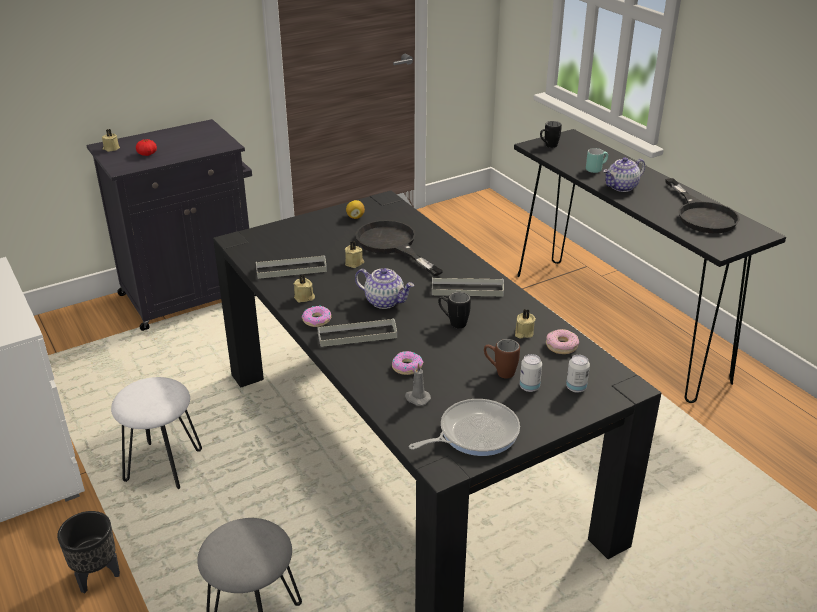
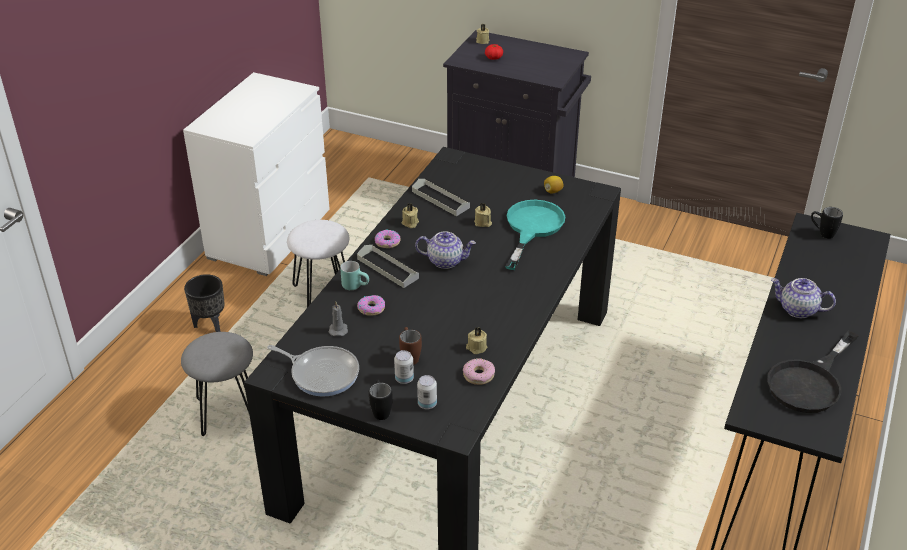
camera: 55 degrees right, 5 degrees up
(385, 301) = (446, 261): teapot -> teapot turned 75 degrees counterclockwise
(392, 245) = (531, 228): black frying pan -> turquoise frying pan
(453, 322) = (452, 306): black mug -> black mug (380, 410)
(467, 289) = (508, 293): grey tray -> none
(595, 169) = (815, 280): turquoise mug -> turquoise mug (356, 286)

